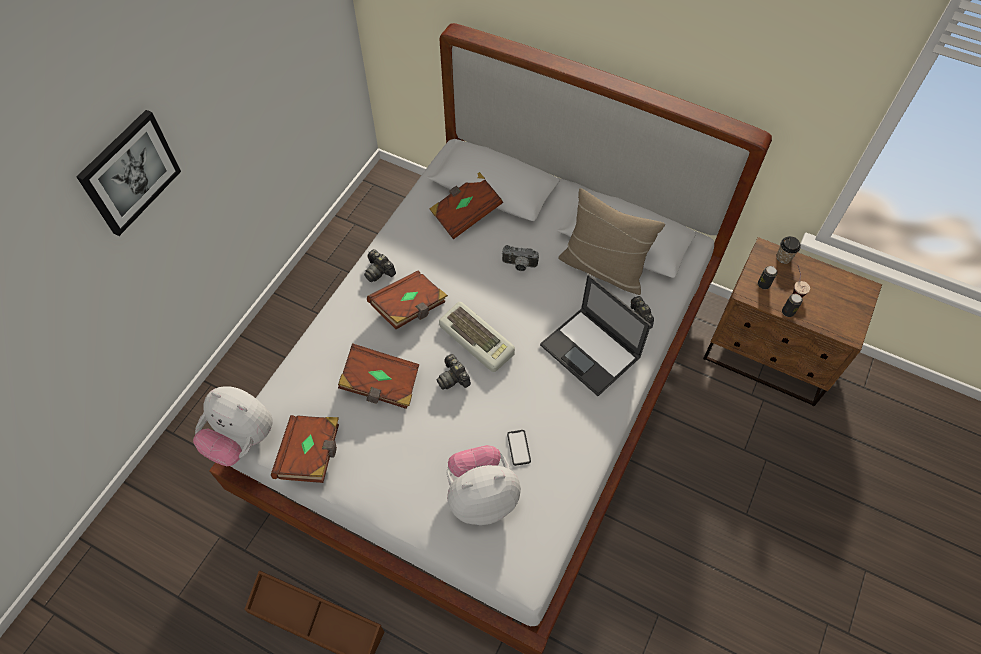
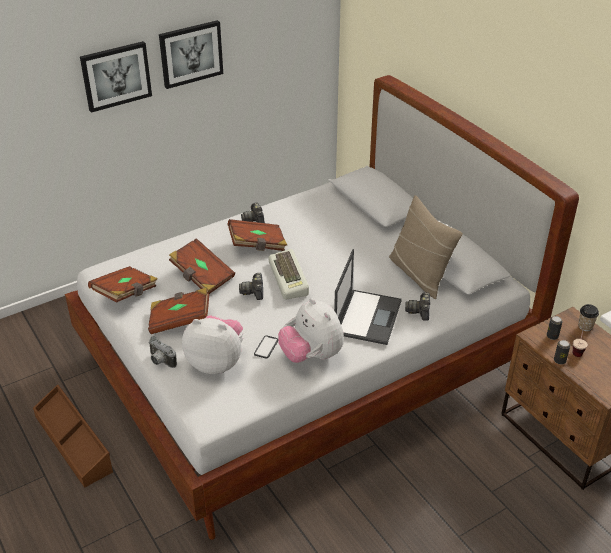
camera: 30 degrees right, 20 degrees down
(204, 92) = (191, 53): none -> picture
(241, 439) = (92, 271): plush toy -> plush toy (311, 355)
(466, 214) = (342, 210): brown book -> brown book (180, 320)
(519, 266) = (356, 251): camera -> camera (160, 361)
(591, 352) = (367, 316): laptop -> laptop turned 150 degrees counterclockwise

